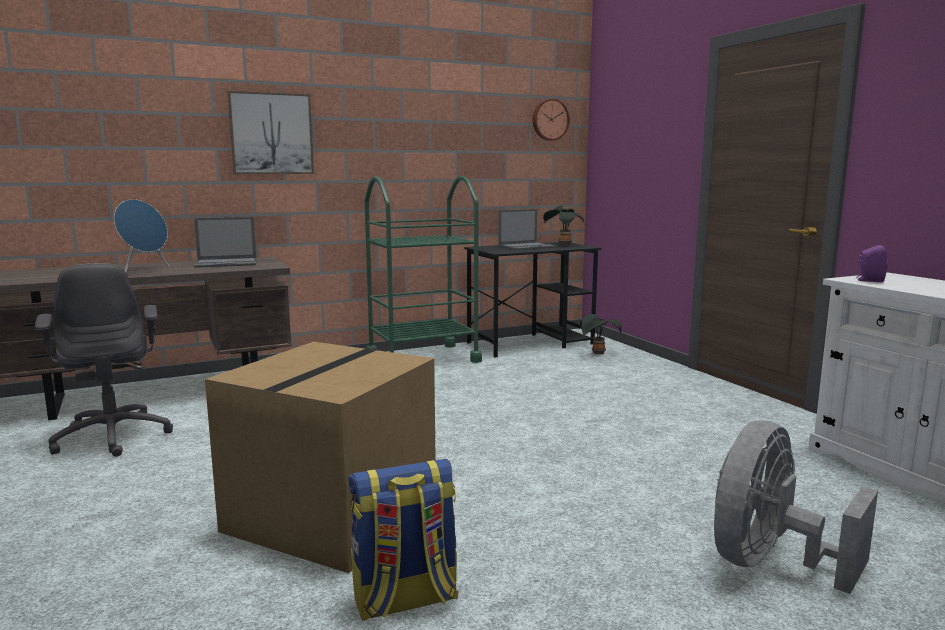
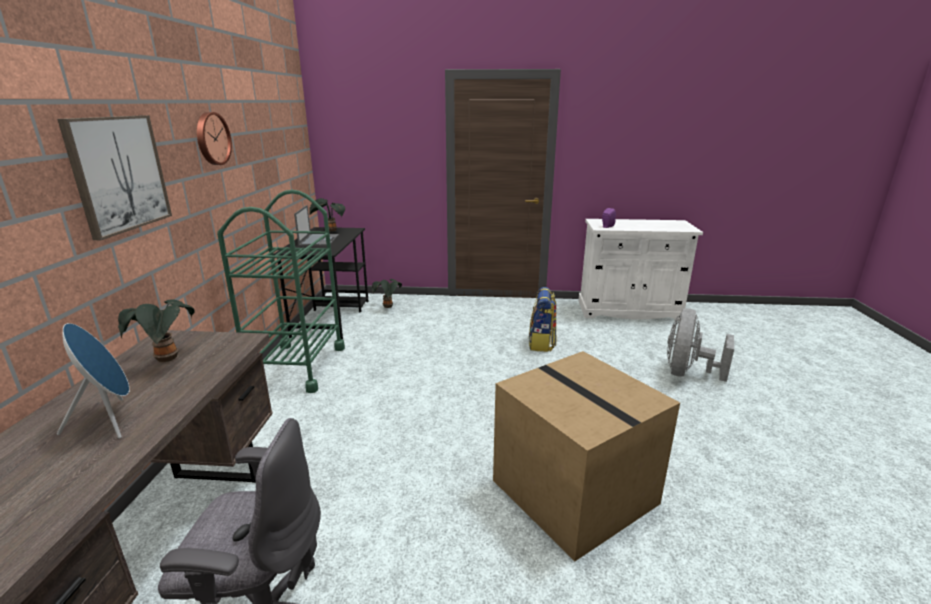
camera: 60 degrees left, 10 degrees up
(227, 263) = (167, 360): laptop -> potted plant
(404, 600) = (696, 489): backpack -> backpack (542, 343)
(549, 120) = (292, 122): wall clock -> wall clock (212, 138)
(770, 563) = (687, 373): grey fan -> grey fan turned 45 degrees clockwise

